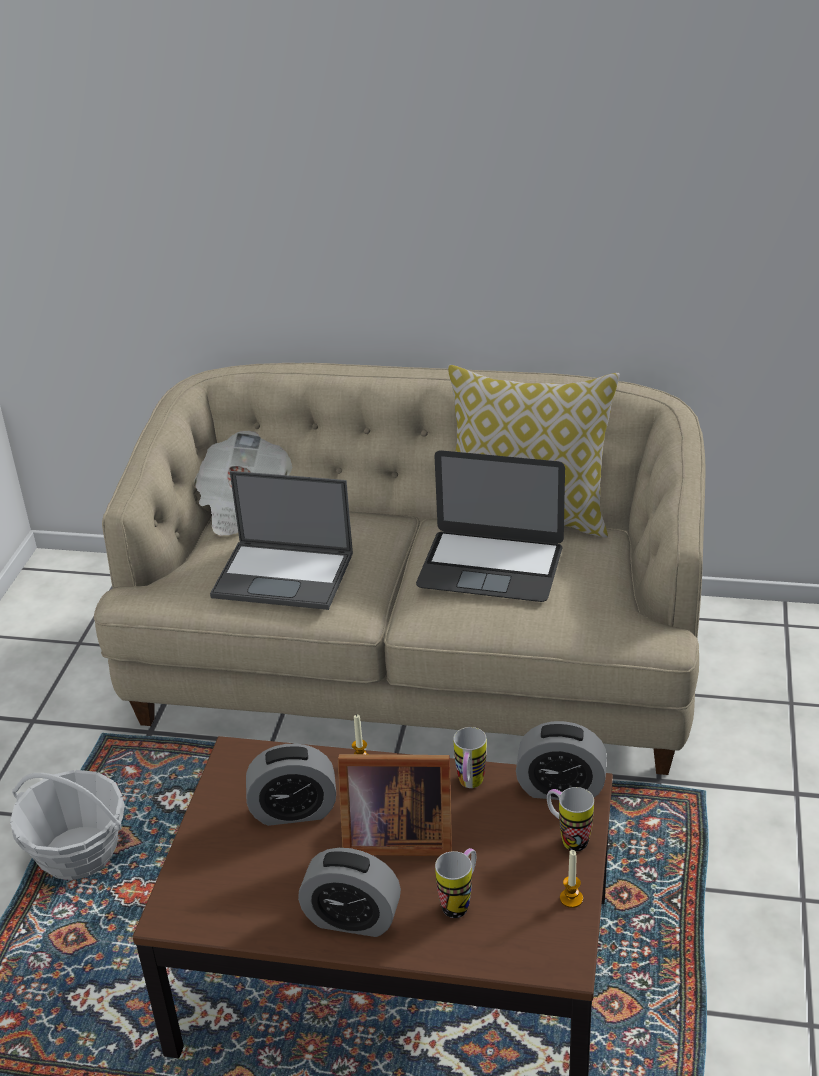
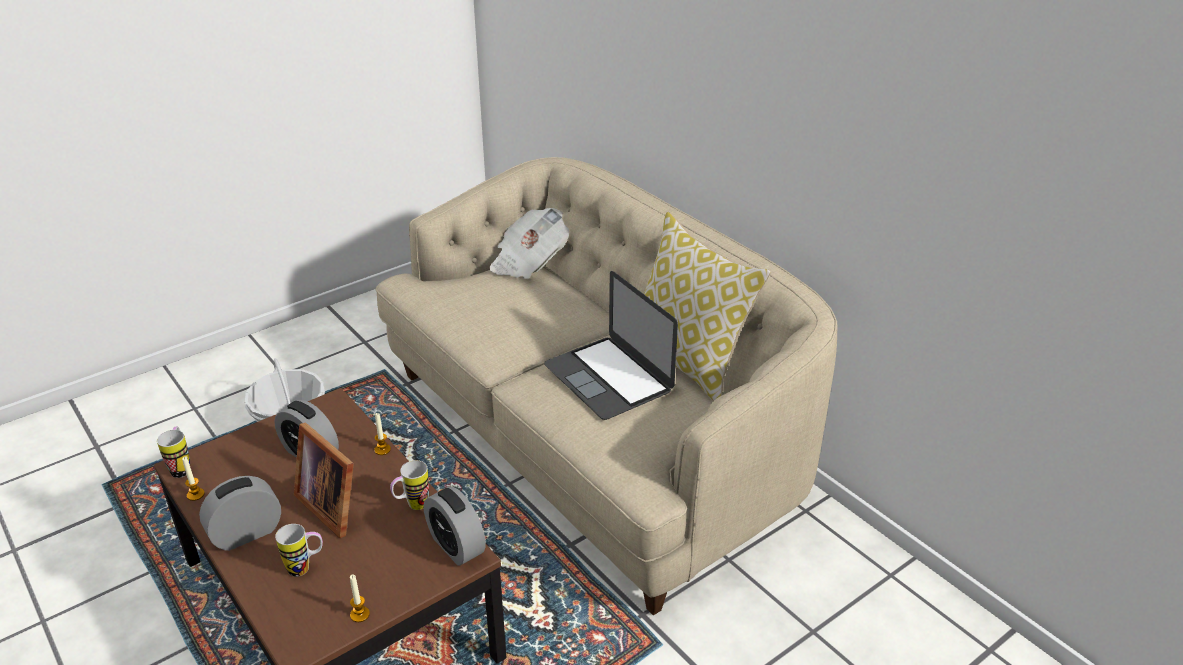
camera: 40 degrees right, 0 degrees up
(235, 927) = (195, 494): none -> candle
(285, 575) = (488, 314): laptop -> none
(352, 919) = (246, 533): alarm clock -> alarm clock turned 90 degrees clockwise
(568, 838) = (414, 578): mug -> mug (182, 467)

